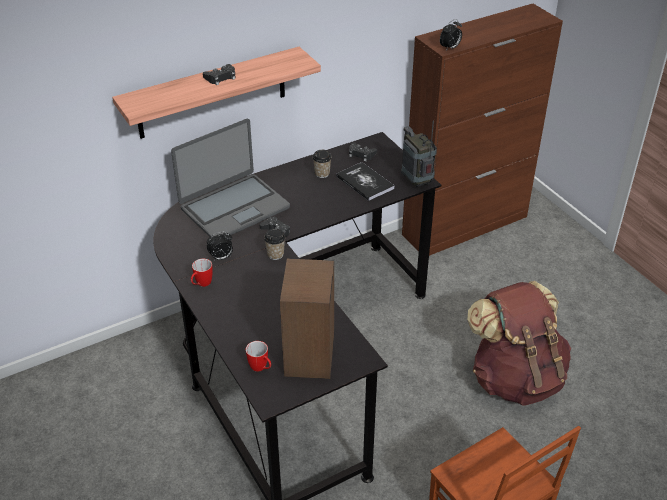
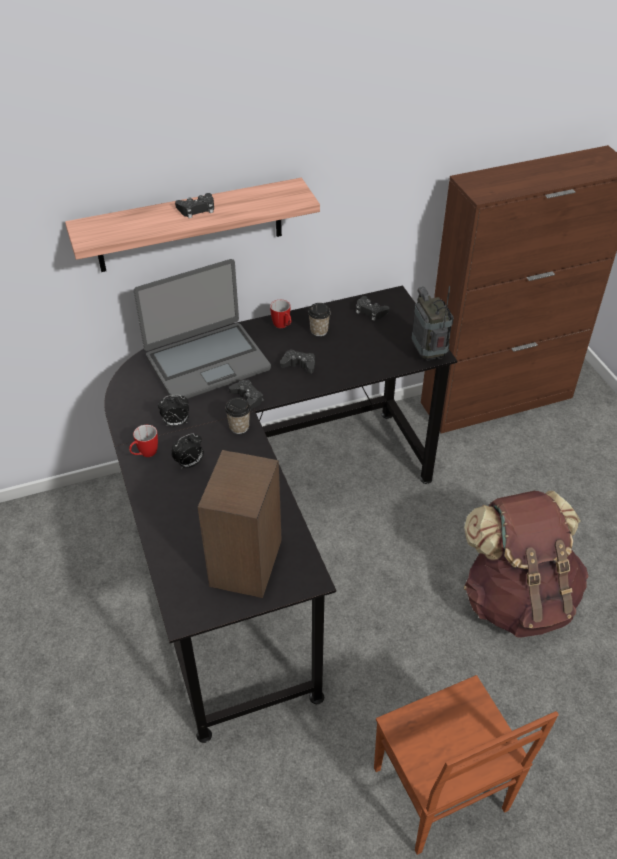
camera: 10 degrees right, 5 degrees up
(261, 368) = (185, 572): mug -> mug (283, 326)
(312, 201) = (299, 365): none -> black game controller
(365, 182) = (366, 347): book -> none
(450, 48) = (489, 195): alarm clock -> alarm clock (189, 464)

